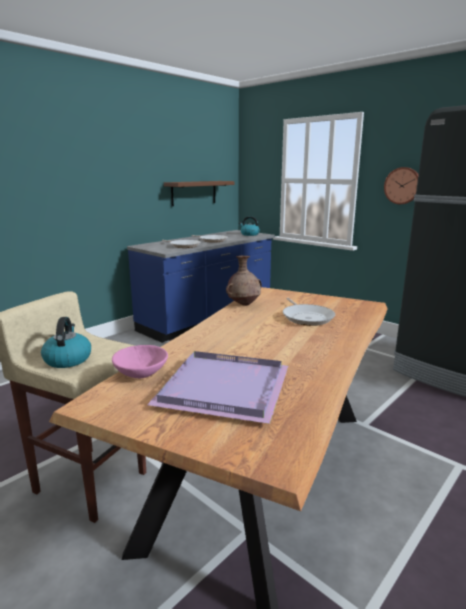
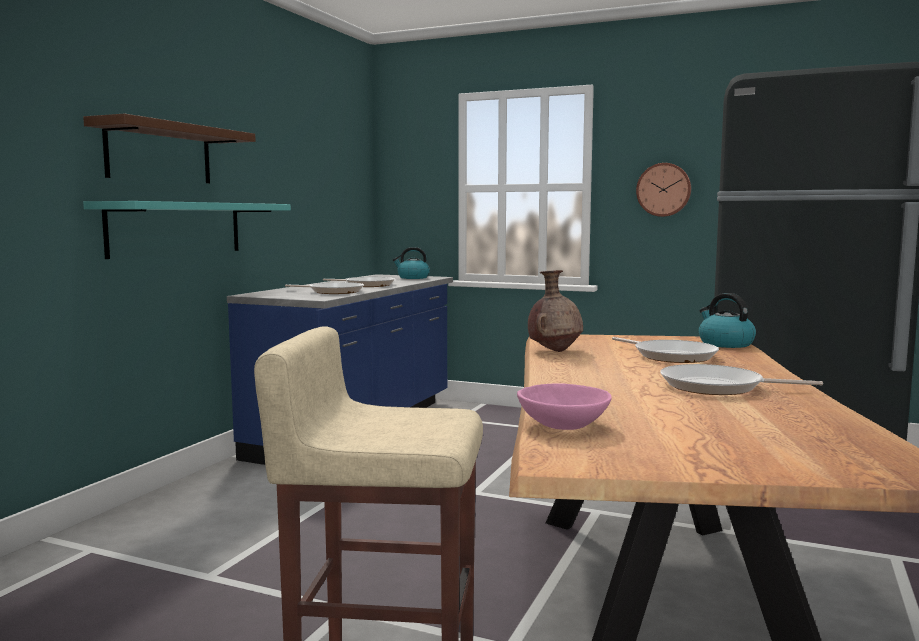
camera: 20 degrees left, 10 degrees down
(68, 359) = (389, 432): kettle -> kettle (725, 344)
(94, 210) = (176, 228): none -> turquoise shelf
(193, 193) = (317, 207): brown shelf -> brown shelf (159, 153)
(225, 389) = (718, 426): purple tray -> none
(287, 352) = (718, 387): none -> frying pan

